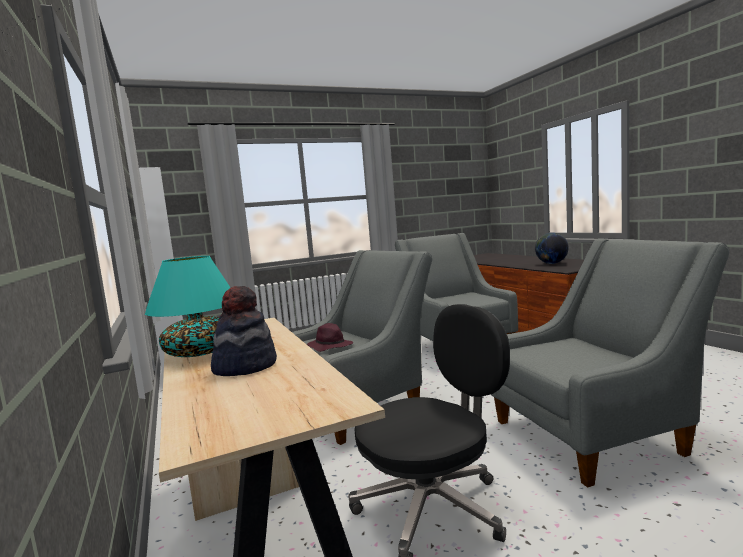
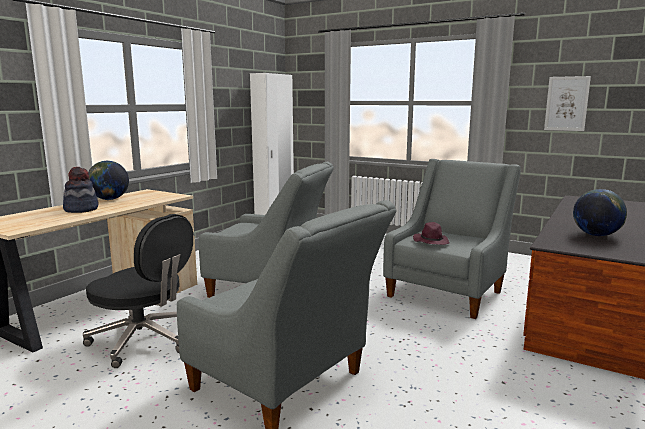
camera: 55 degrees right, 5 degrees up
(199, 352) = (109, 199): turquoise table lamp -> globe
(329, 347) = (245, 231): purple hat -> purple hat (431, 241)
(425, 193) = (566, 103): none -> picture

